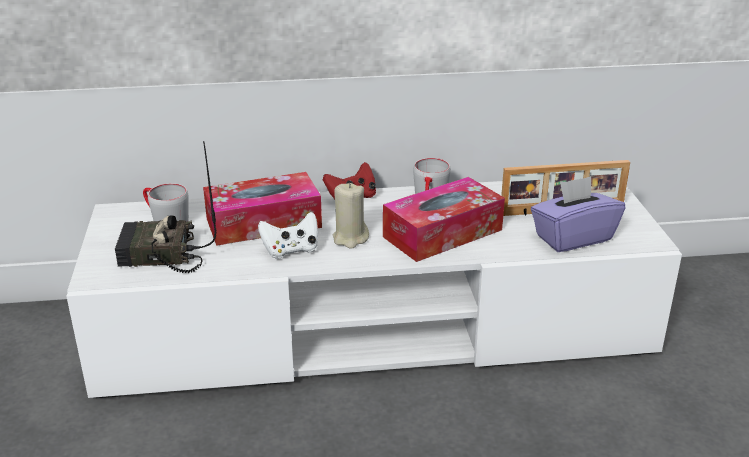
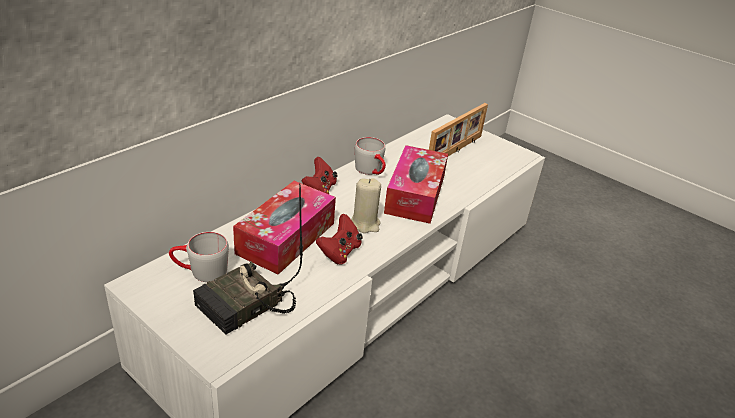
camera: 45 degrees left, 5 degrees up
(291, 250) = (340, 252): white game controller -> red game controller
(573, 237) = (485, 168): purple tissue box -> none

